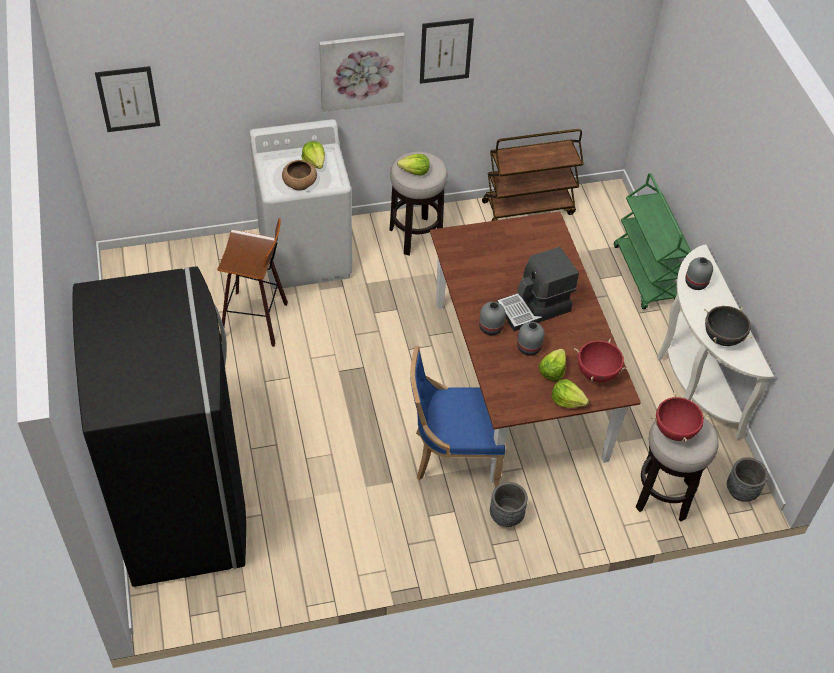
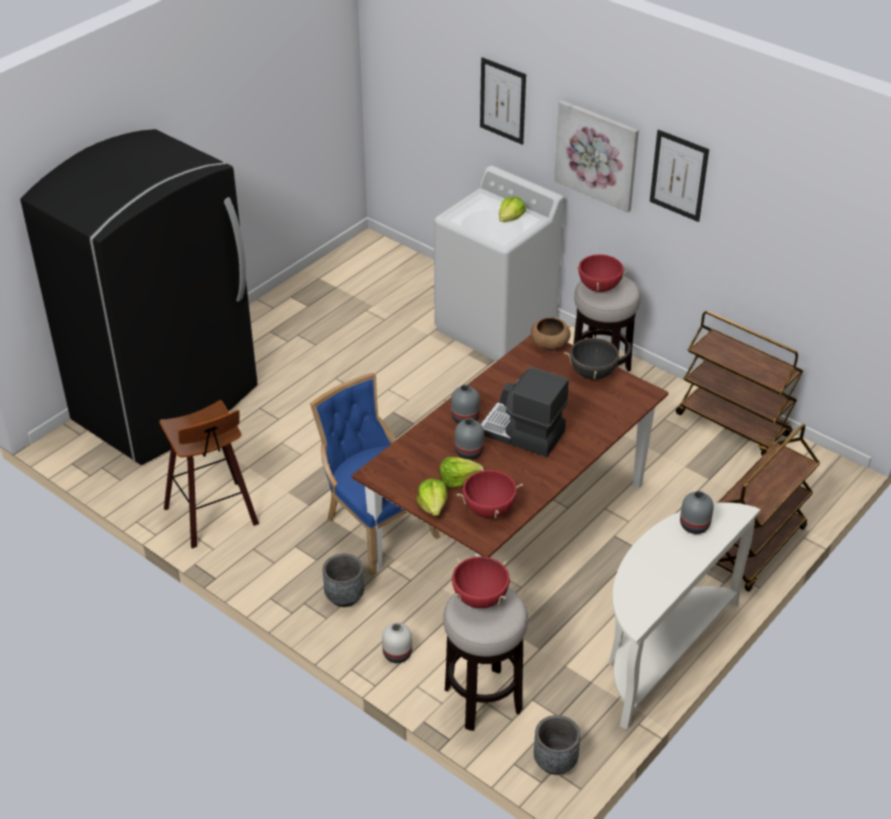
camera: 55 degrees right, 10 degrees down
(128, 99) = (405, 78): picture -> picture (503, 101)
(257, 320) = (393, 339): stool -> stool (215, 517)
(300, 184) = (475, 224): brown bowl -> brown bowl (549, 344)
(415, 171) = (599, 287): lettuce -> red cooking pot
(586, 519) = (396, 654): none -> white vase
(646, 275) = (756, 549): green cart -> brown cart
(722, 338) = (642, 578): black cooking pot -> black cooking pot (592, 373)

